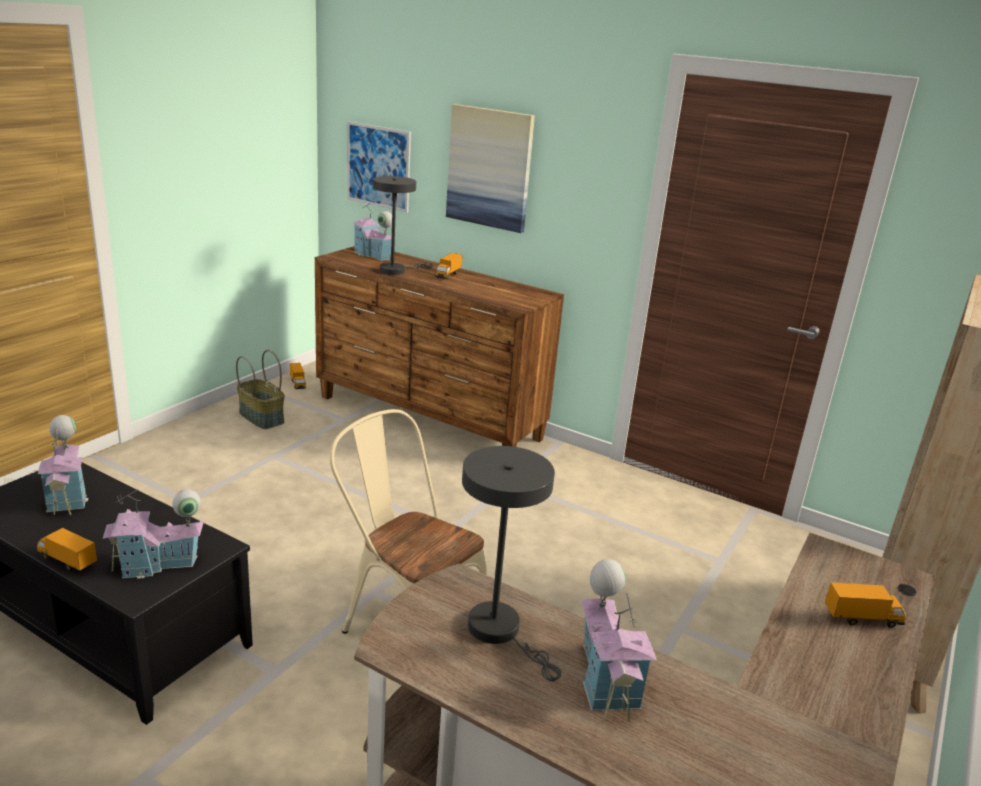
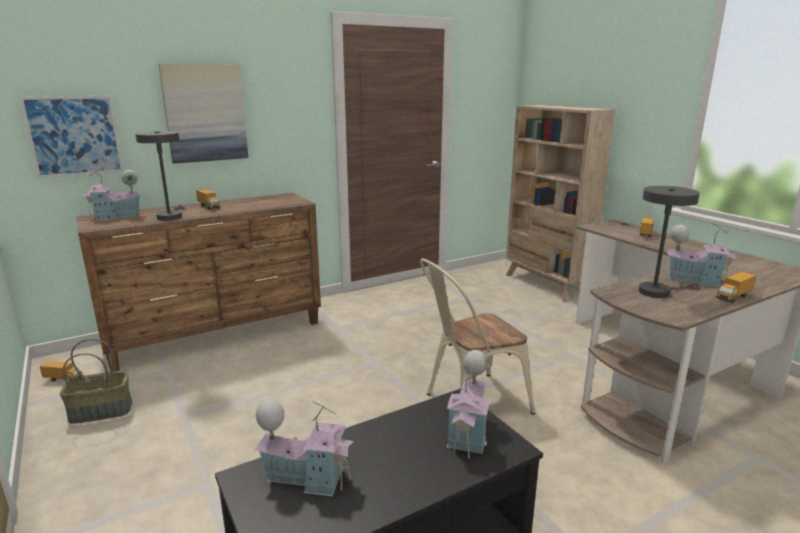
camera: 60 degrees left, 5 degrees down
(67, 561) = (440, 484): toy truck -> toy truck (733, 297)

